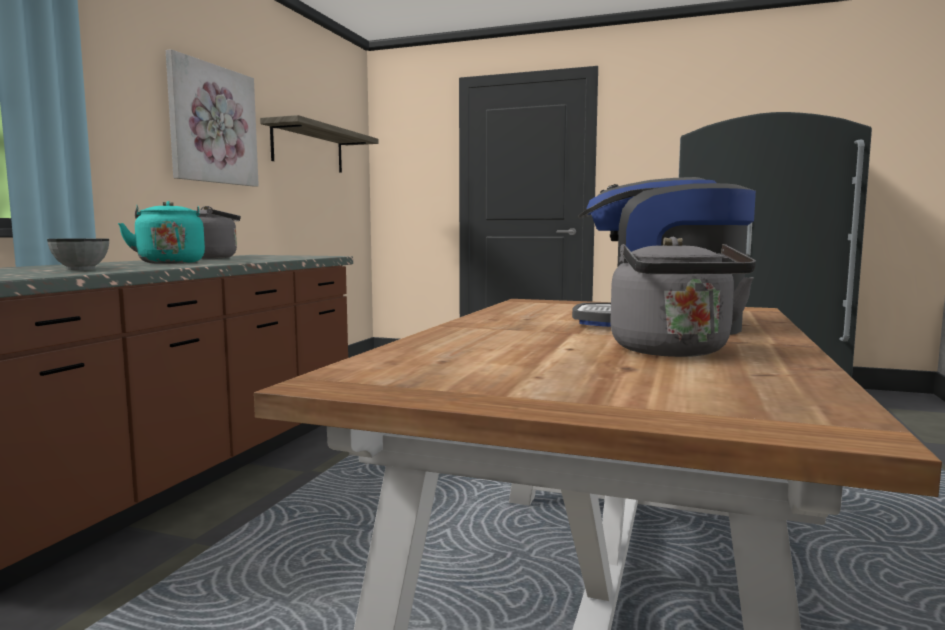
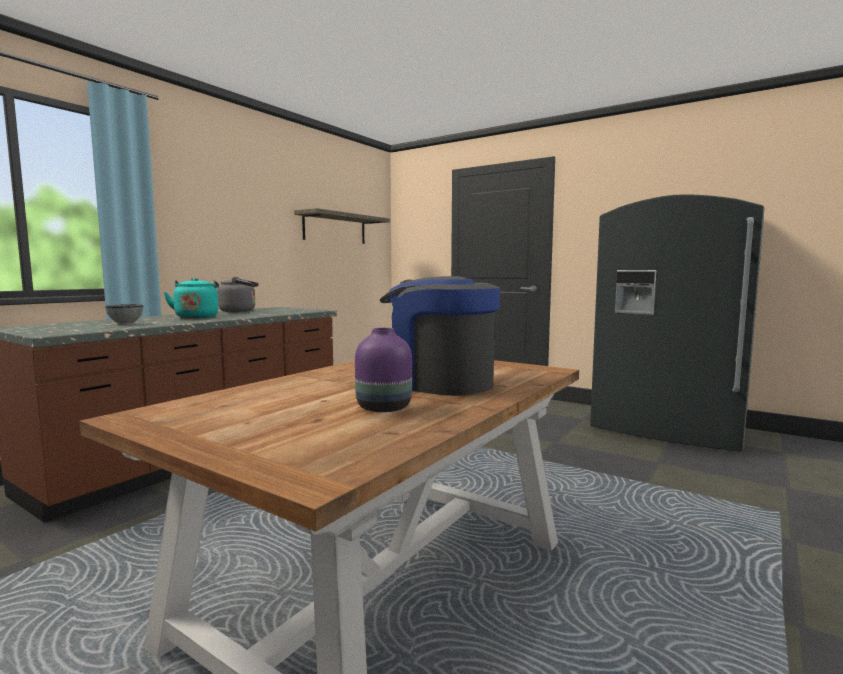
camera: 15 degrees right, 0 degrees up
(212, 124) = (255, 218): picture -> none
(673, 352) = (382, 408): grey kettle -> purple vase

